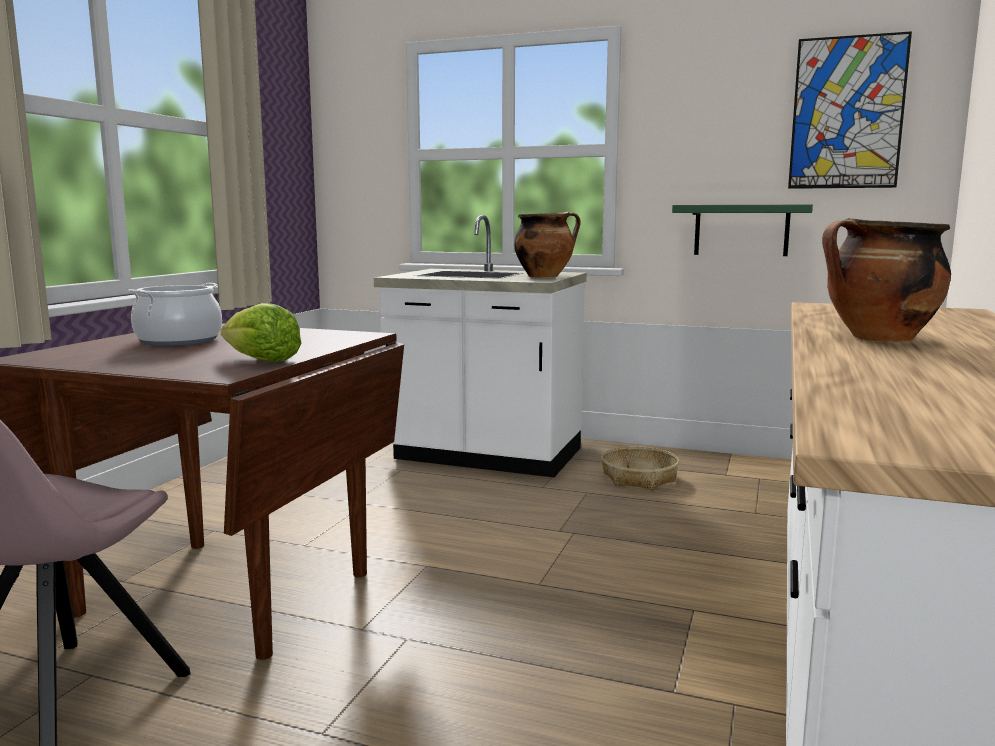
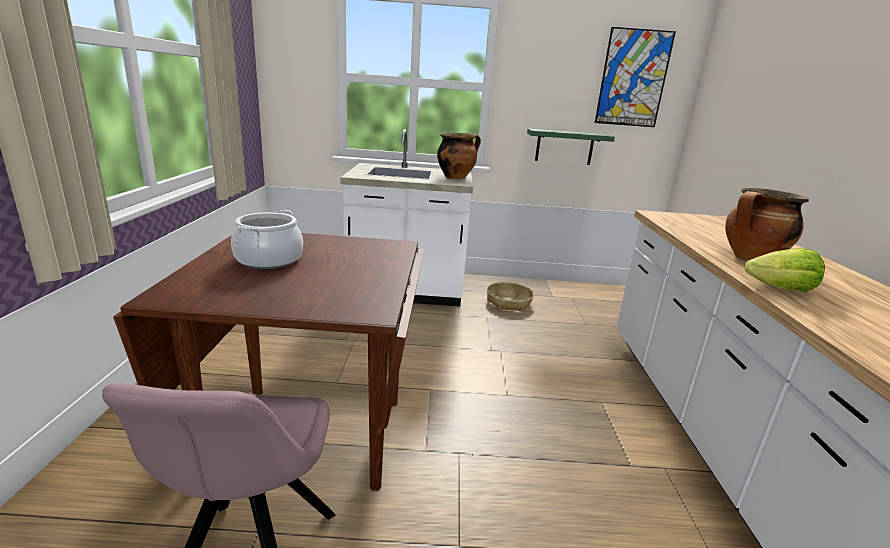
camera: 20 degrees left, 10 degrees up
(262, 360) = (375, 287): lettuce -> lettuce (780, 289)

